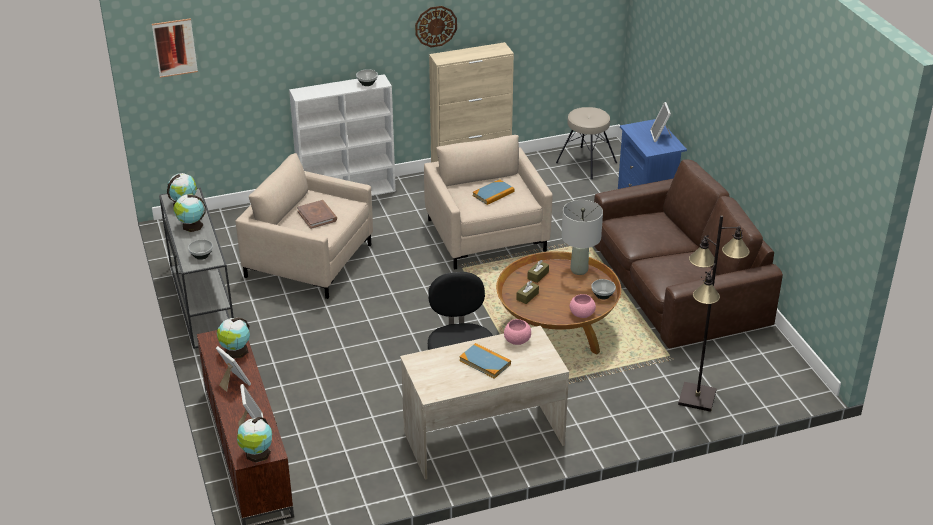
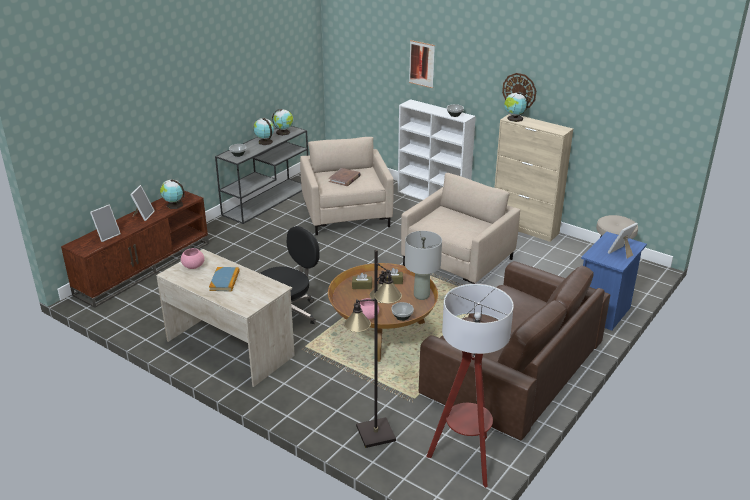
camera: 55 degrees right, 5 degrees down
(175, 48) = (347, 38): picture -> picture (421, 64)
(257, 454) = (80, 247): globe -> globe (514, 119)
(493, 194) = (454, 224): book -> none
(516, 340) = (263, 284): pink bowl -> pink bowl (193, 266)
(768, 364) = (466, 459): none -> floor lamp

